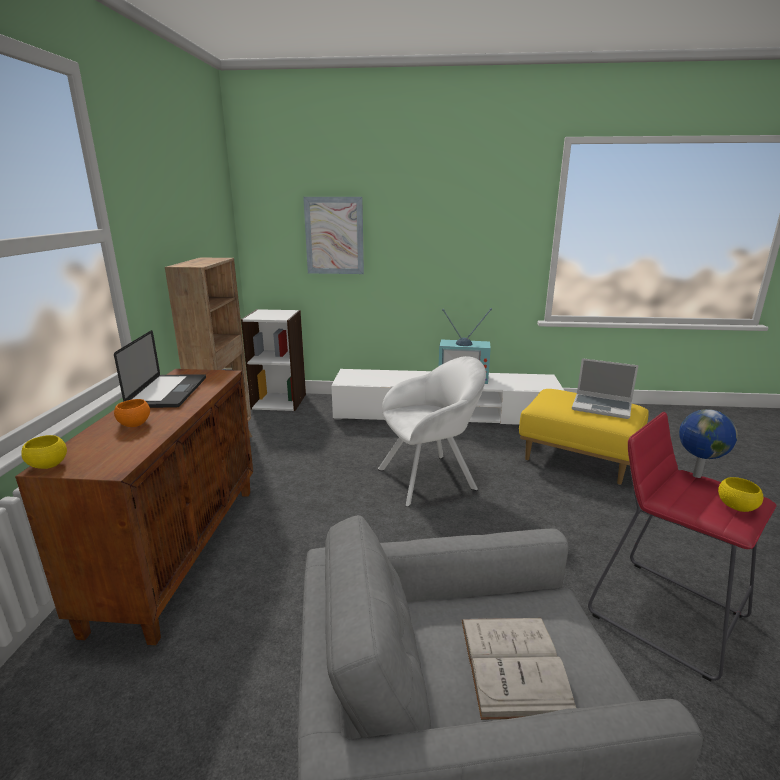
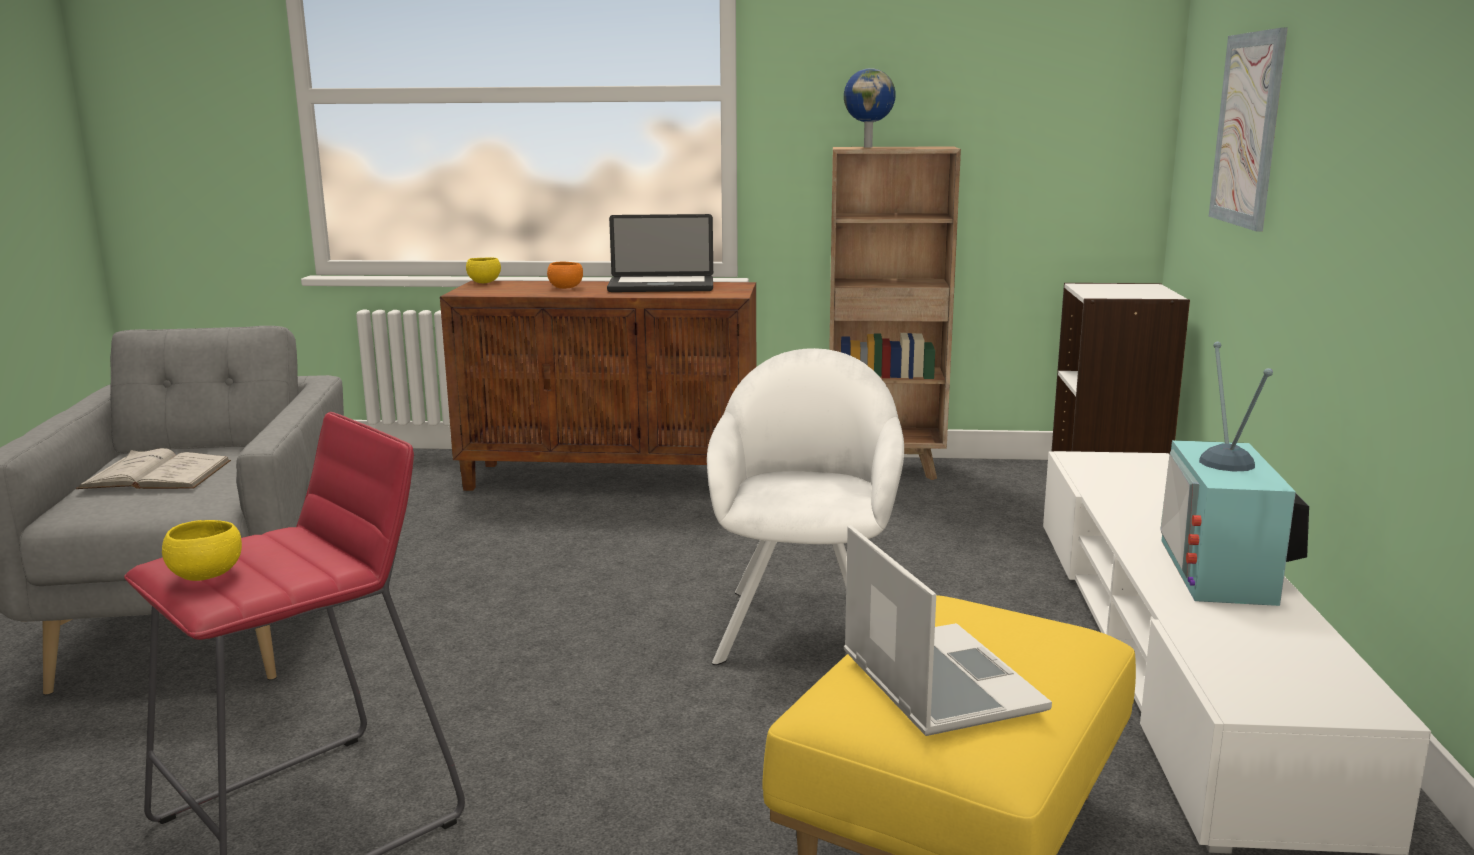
camera: 90 degrees right, 5 degrees down
(431, 478) = (806, 624): white armchair -> white armchair turned 150 degrees counterclockwise
(602, 407) = (936, 682): laptop -> laptop turned 135 degrees clockwise
(695, 475) = (329, 570): globe -> globe (868, 147)

